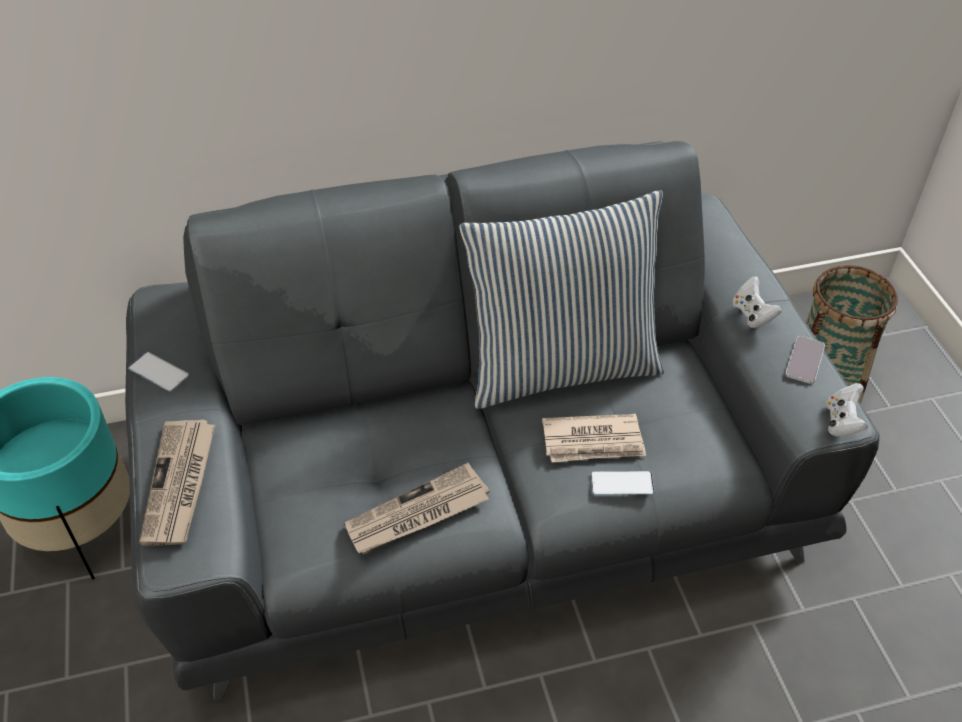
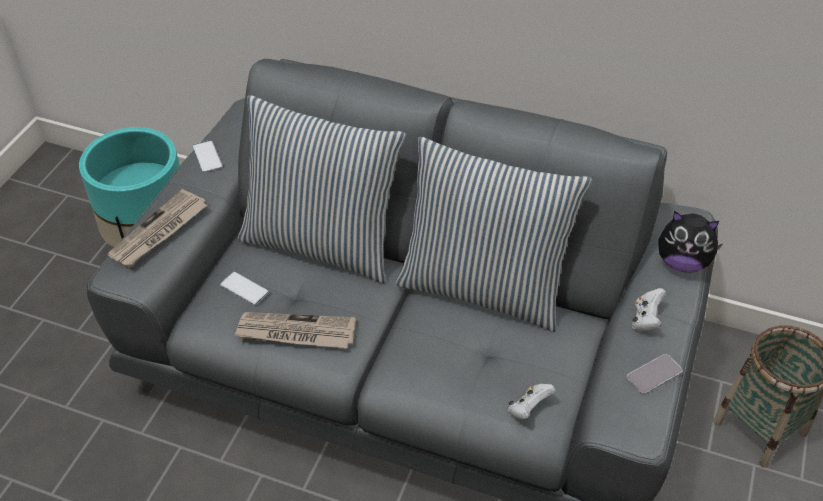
camera: 35 degrees right, 0 degrees up
(357, 406) = (322, 243): none -> pillow
(593, 442) = (456, 351): newspaper -> none
(622, 483) = (448, 390): phone -> phone (244, 288)
(733, 248) = (682, 262): none -> plush toy
(841, 422) = (636, 435): white game controller -> white game controller (528, 409)

